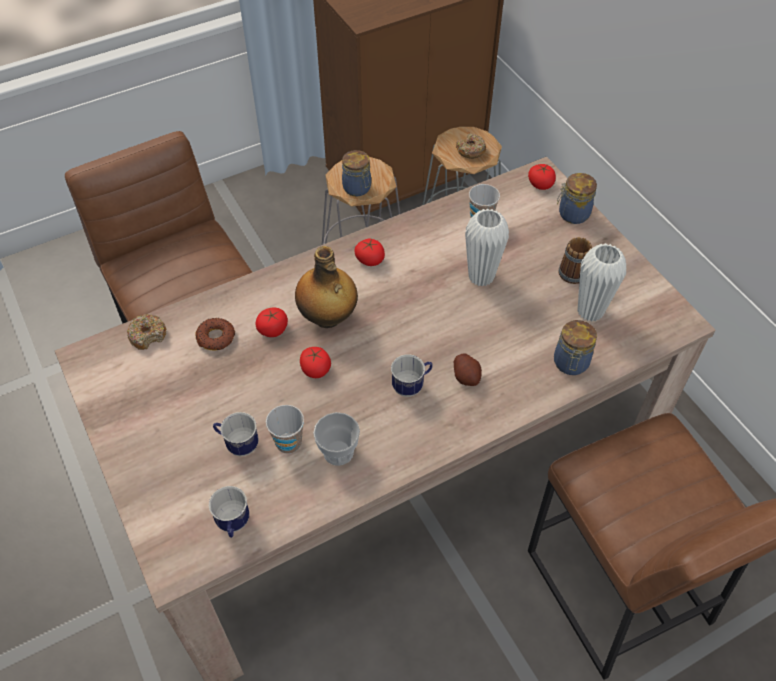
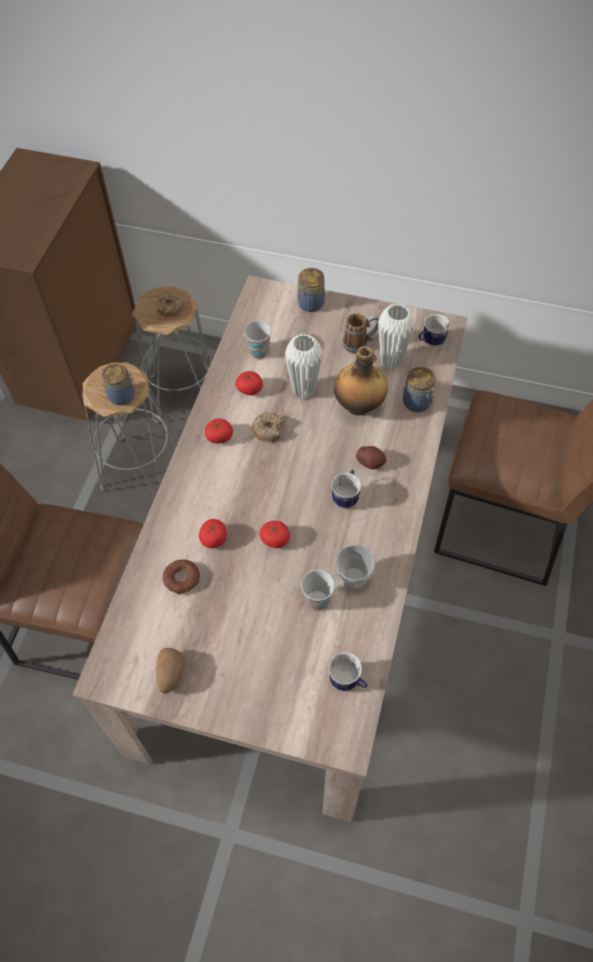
camera: 45 degrees left, 5 degrees up
(125, 396) = (170, 674): none -> potato
(148, 335) = (130, 620): donut -> donut (268, 430)
(238, 444) = (287, 632): mug -> mug (430, 342)
(327, 318) = (241, 499): bottle -> bottle (359, 406)
(540, 184) = (267, 297): tomato -> tomato (250, 389)

